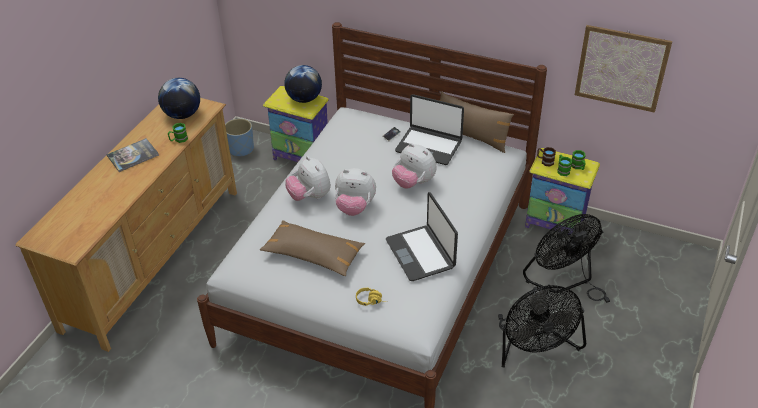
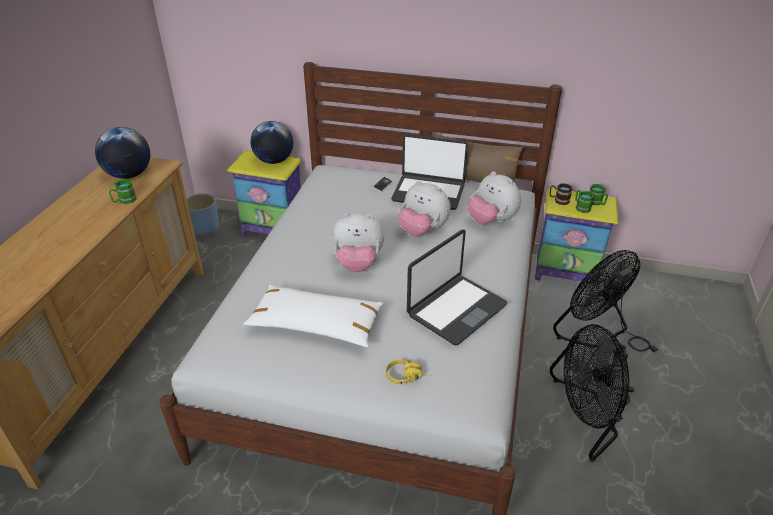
camera: 10 degrees left, 5 degrees down
(133, 156) = (62, 223): book -> none
(310, 196) = (299, 256): plush toy -> plush toy (491, 221)
(313, 254) = (316, 324): brown pillow -> white pillow
(421, 253) = (456, 309): laptop -> laptop turned 105 degrees counterclockwise
(532, 345) = (590, 413): black fan -> black fan turned 105 degrees clockwise
(621, 67) = (649, 77): picture -> none

